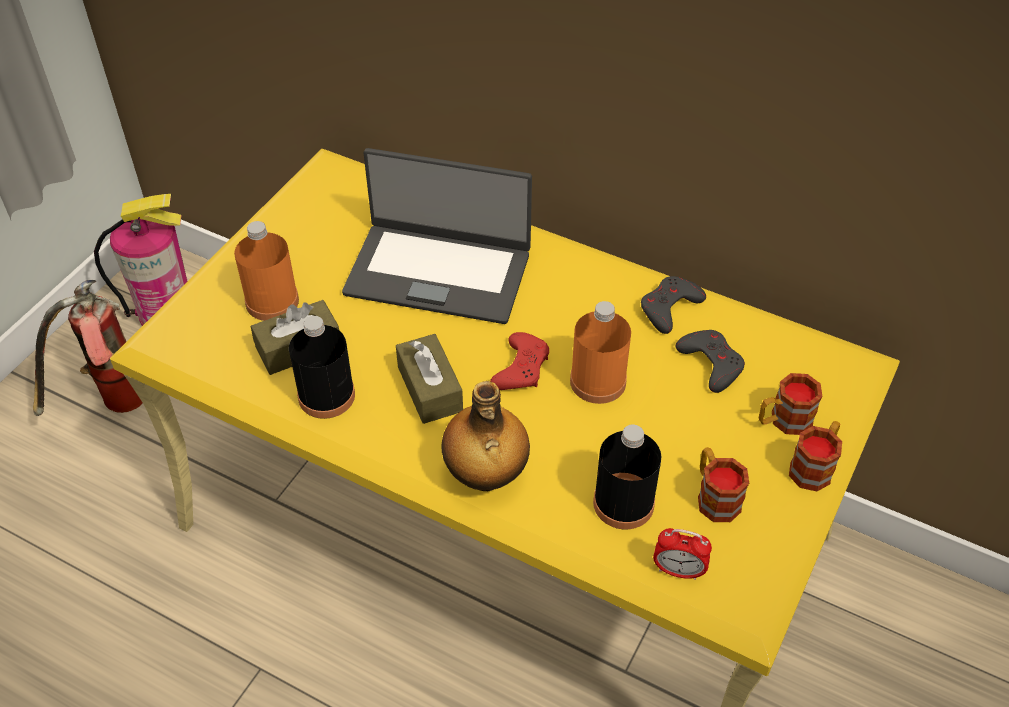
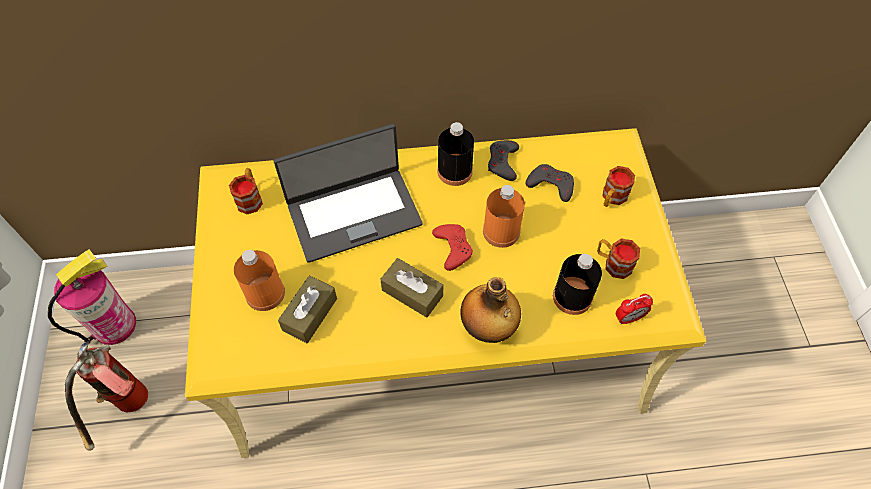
camera: 35 degrees left, 10 degrees up
(326, 396) = (354, 335): black bottle -> black bottle (454, 171)
(814, 466) = (646, 215): mug -> mug (250, 198)

